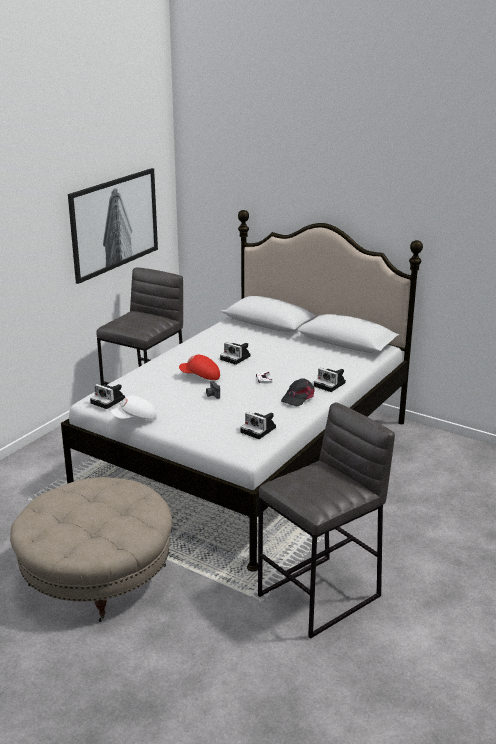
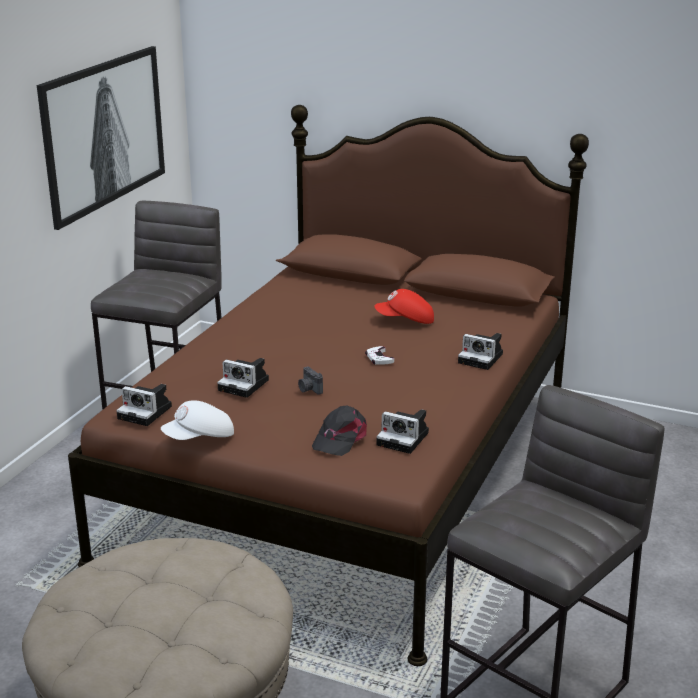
camera: 10 degrees left, 0 degrees up
(200, 376) = (280, 362): red cap -> red cap (405, 321)
(236, 358) = (324, 329): camera -> camera (245, 385)
(248, 455) = (350, 477): white bed -> brown bed
(298, 397) = (442, 382): black cap -> black cap (340, 438)

